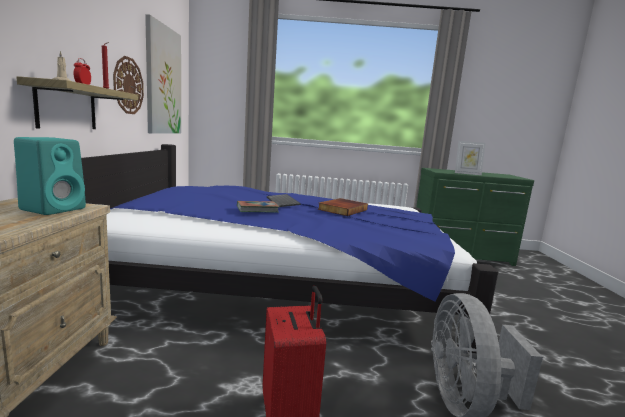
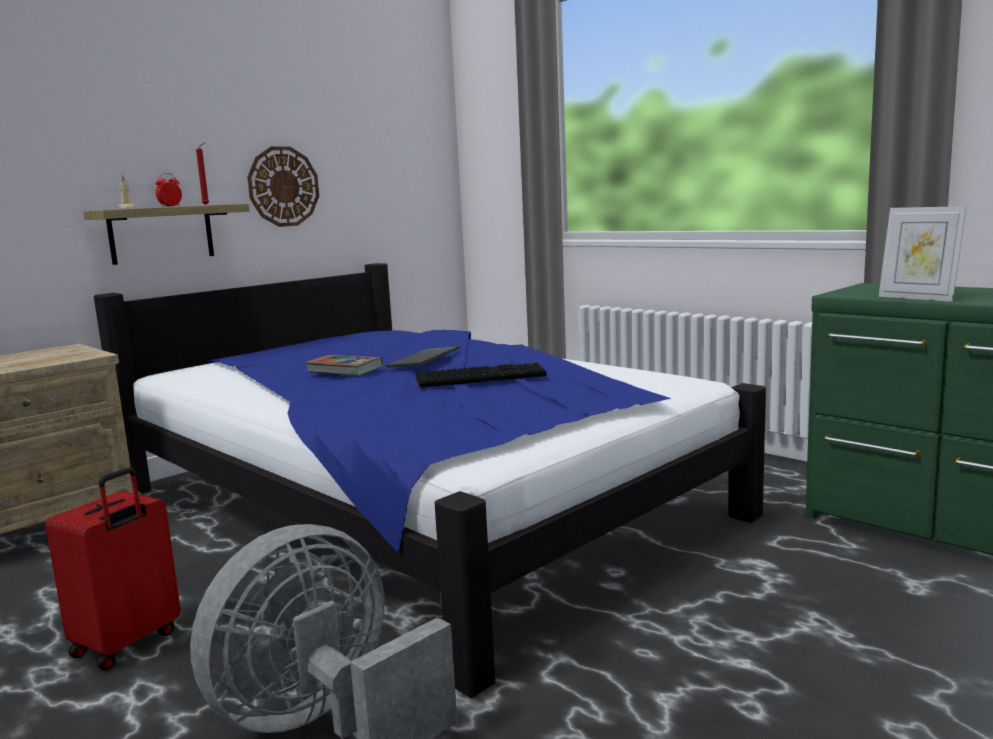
camera: 45 degrees right, 0 degrees up
(55, 209) = (63, 356): turquoise speaker -> none
(163, 81) = (374, 163): picture -> none
(342, 209) = (481, 377): book -> keyboard

